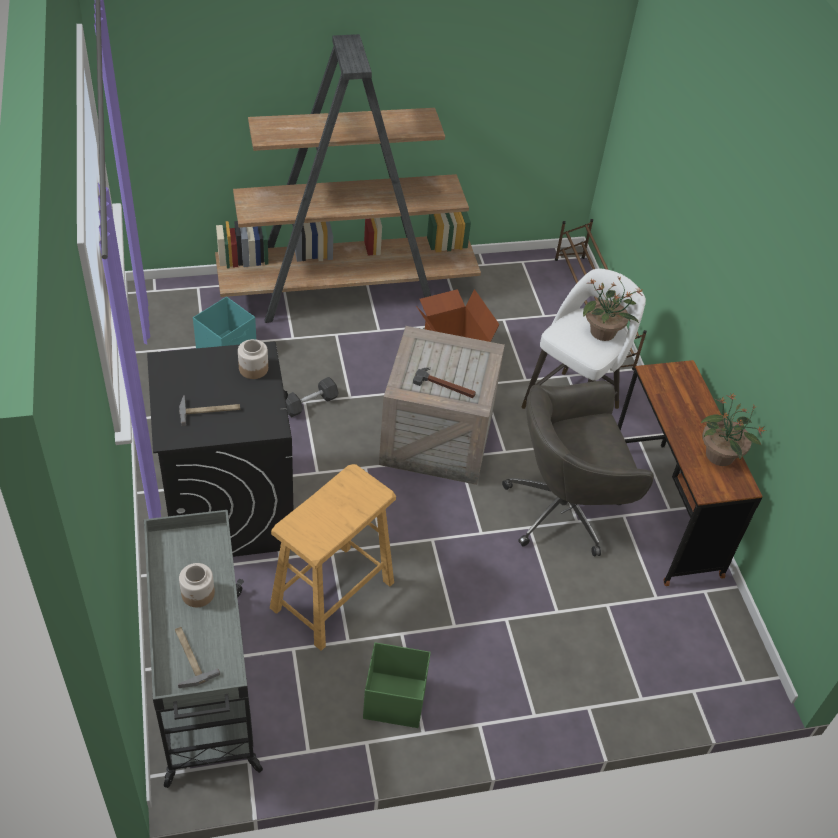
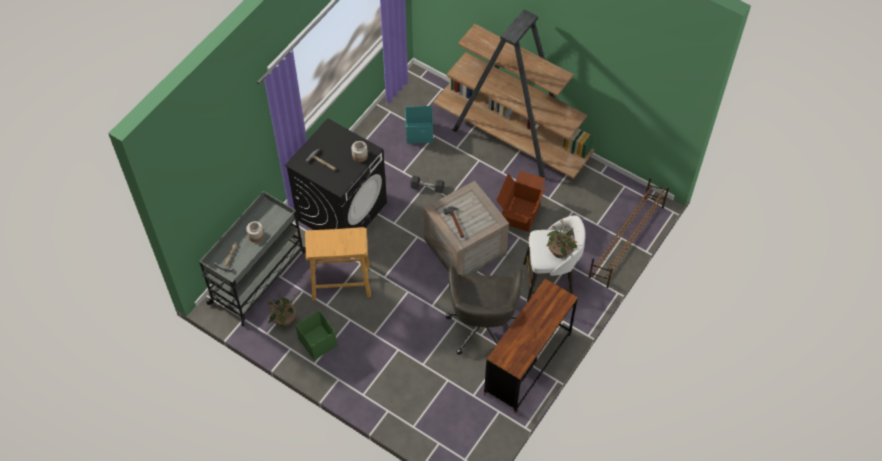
camera: 50 degrees right, 10 degrees up
(565, 509) = (483, 326): grey office chair -> grey office chair turned 120 degrees counterclockwise
(720, 456) = (525, 347): potted plant -> potted plant (284, 320)

